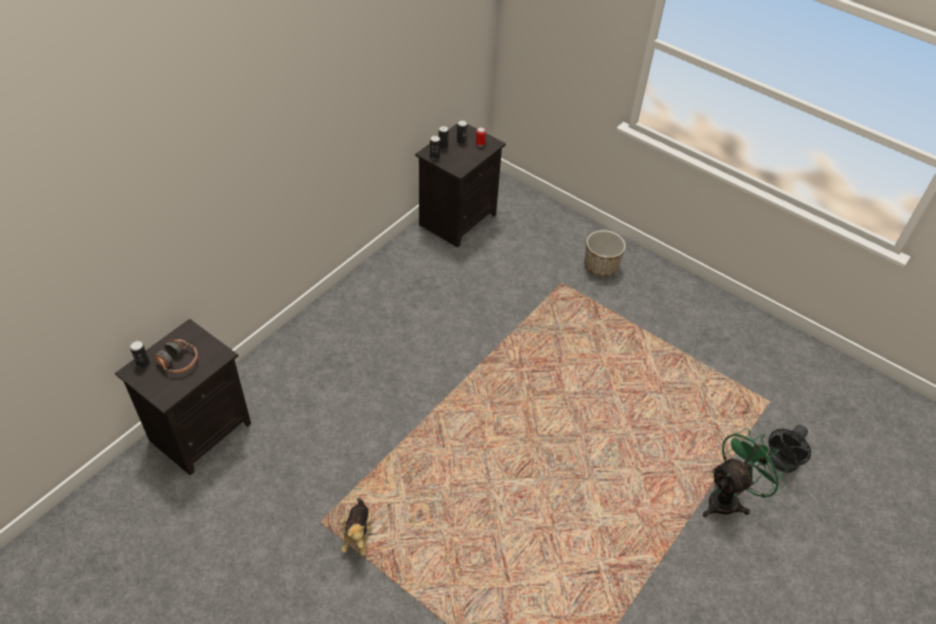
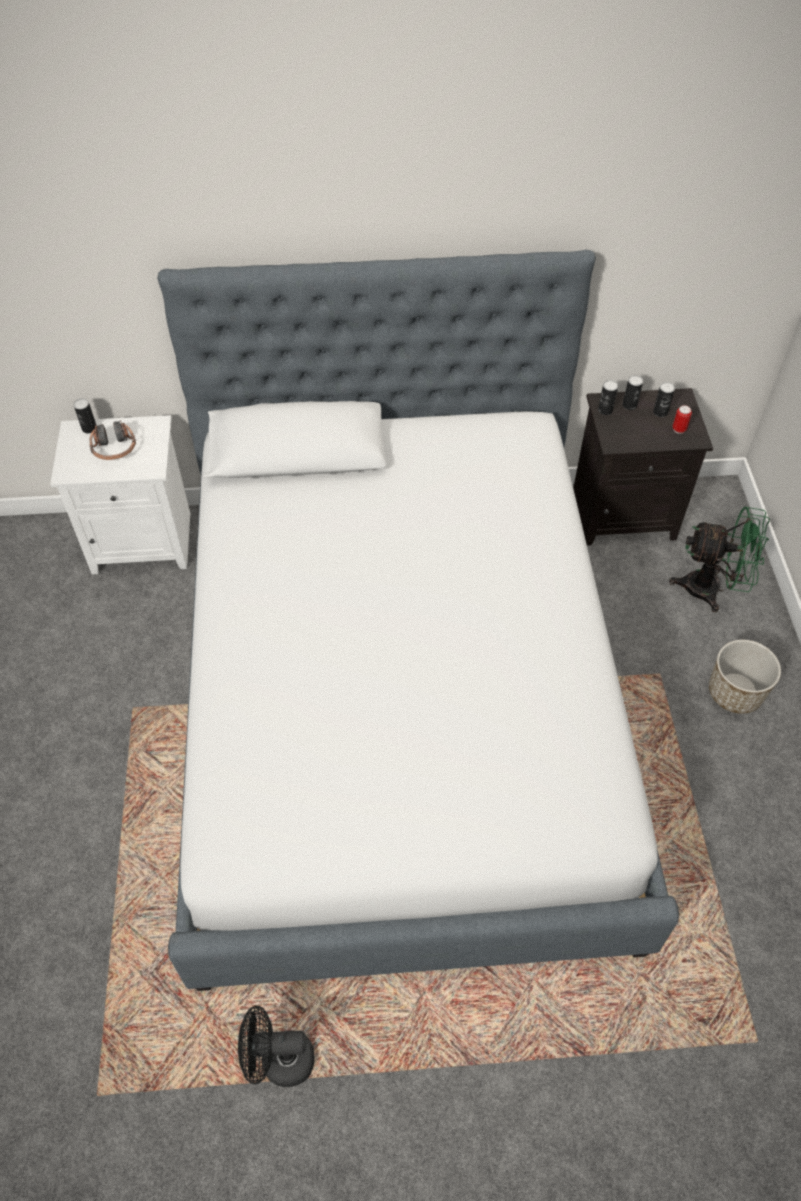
camera: 50 degrees right, 5 degrees up
(200, 430) = (144, 541): black nightstand -> white nightstand
(358, 534) = (147, 748): plush toy -> none
(462, 393) = (400, 702): none -> bed
(728, 498) = (547, 1093): green fan -> green fan (711, 589)
(781, 463) = (672, 1125): black fan -> black fan (279, 1060)

